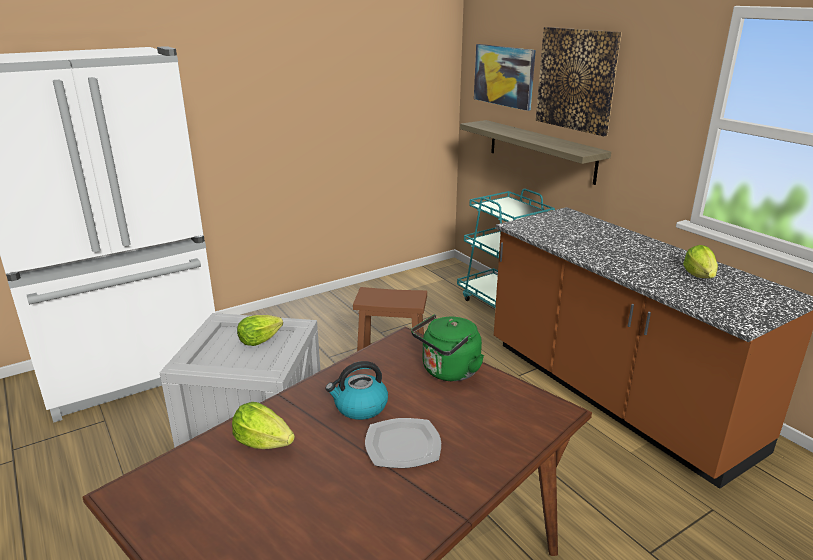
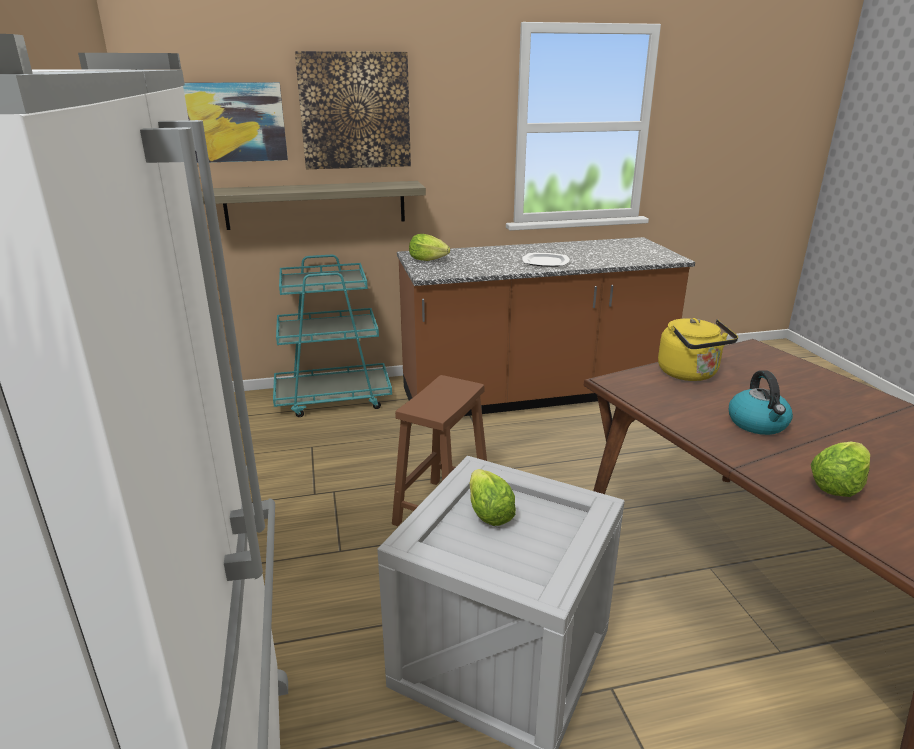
camera: 70 degrees left, 0 degrees up
(402, 445) = (821, 413): plate -> plate (545, 262)
(448, 372) = (690, 374): green kettle -> yellow kettle
(699, 276) = (591, 250): lettuce -> lettuce (427, 260)

